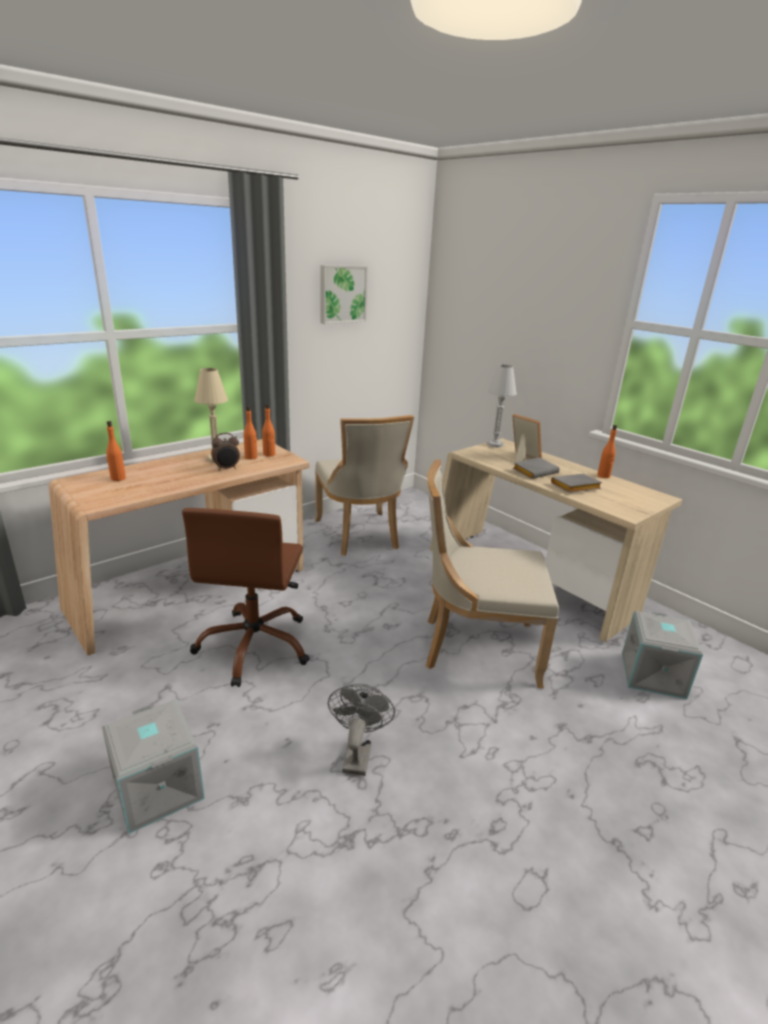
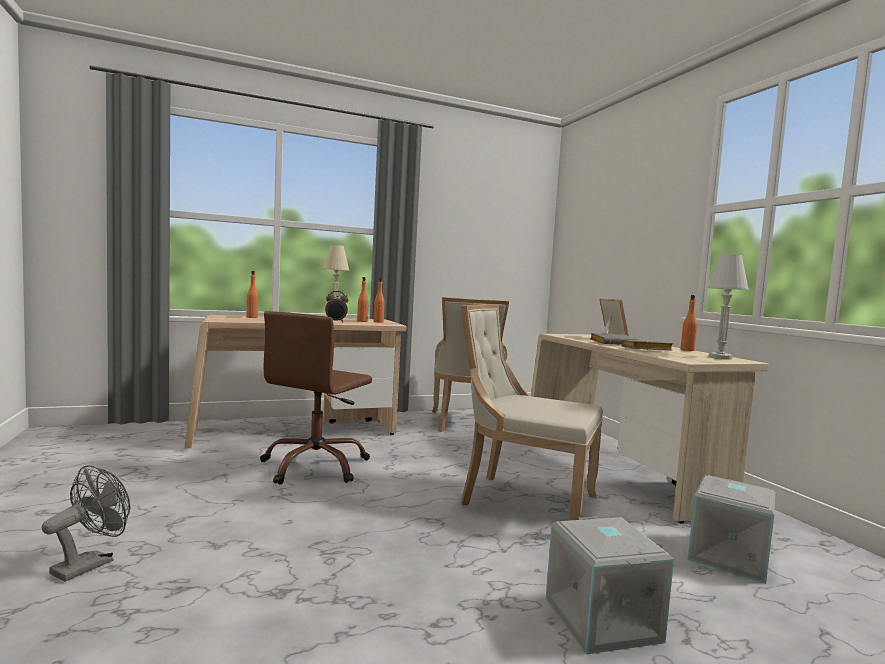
camera: 20 degrees right, 20 degrees down
(156, 788) = (157, 524): grey storage box -> grey storage box (599, 619)
(342, 294) = (470, 218): picture -> none
(357, 753) = (344, 541): grey fan -> grey fan (90, 564)
(495, 444) = (590, 335): white table lamp -> white table lamp (720, 357)

